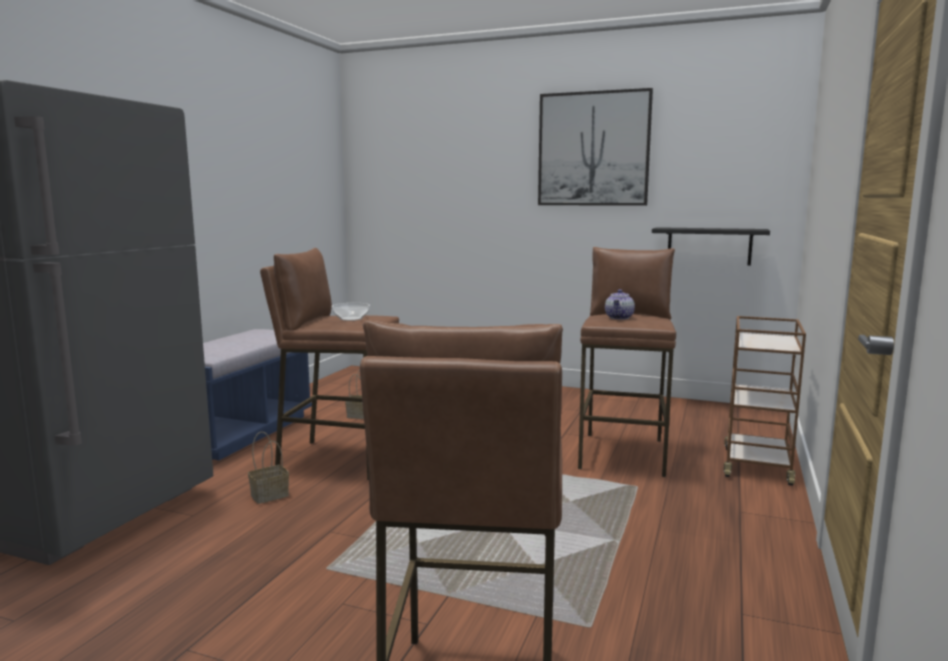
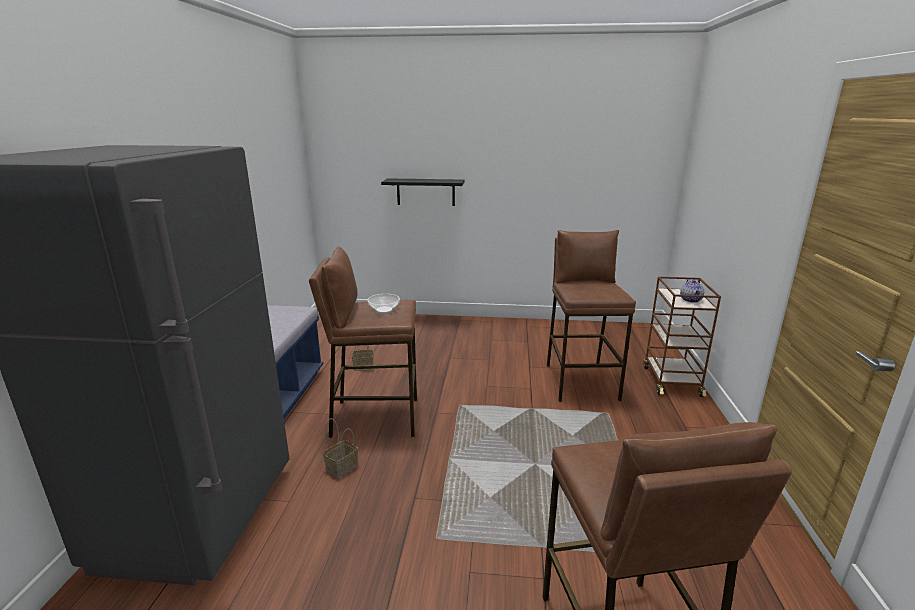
camera: 15 degrees left, 10 degrees up
(593, 149) = (526, 134): picture -> none
(619, 317) = (586, 288): teapot -> teapot (691, 300)
(709, 246) = (613, 211): black shelf -> black shelf (425, 192)

